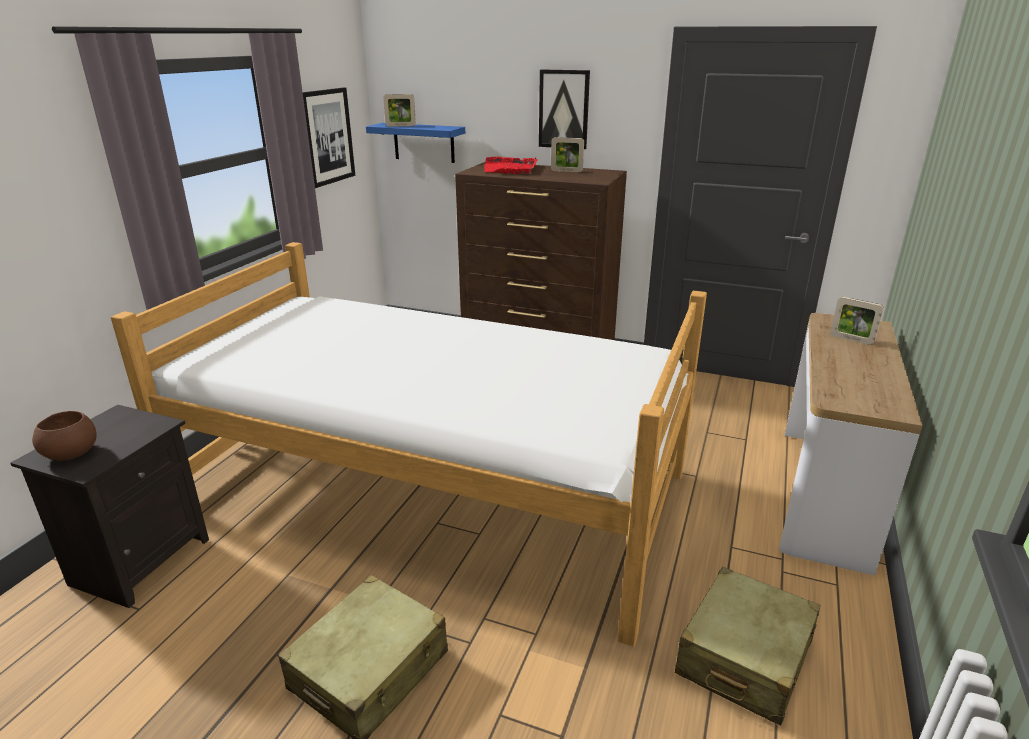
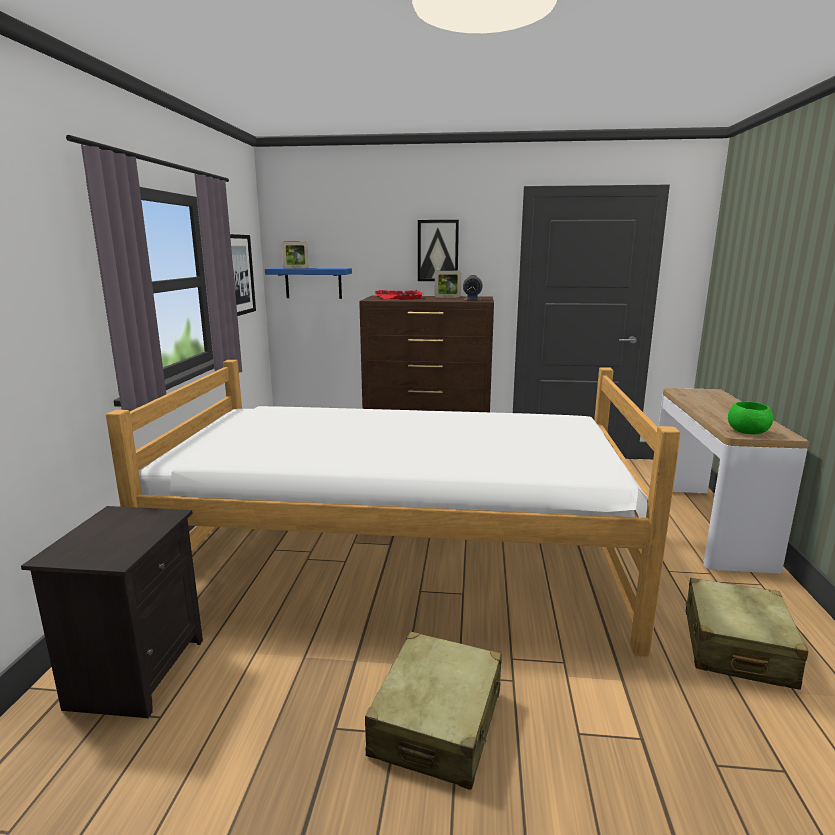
camera: 15 degrees left, 10 degrees down
(72, 453) = (89, 548): brown bowl -> none
(589, 178) = (472, 299): none -> alarm clock
(848, 400) = (746, 432): none -> green bowl
(851, 339) = (707, 400): picture frame -> none

